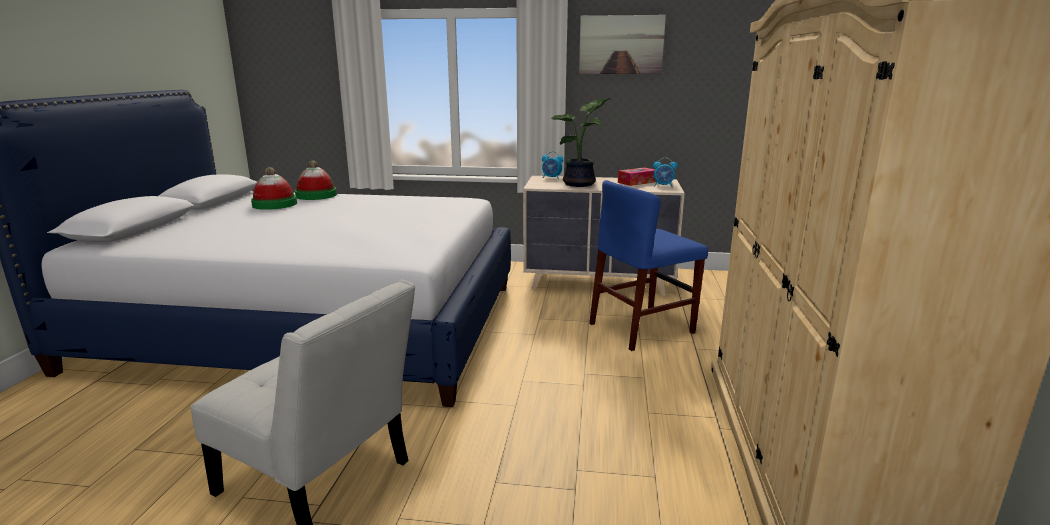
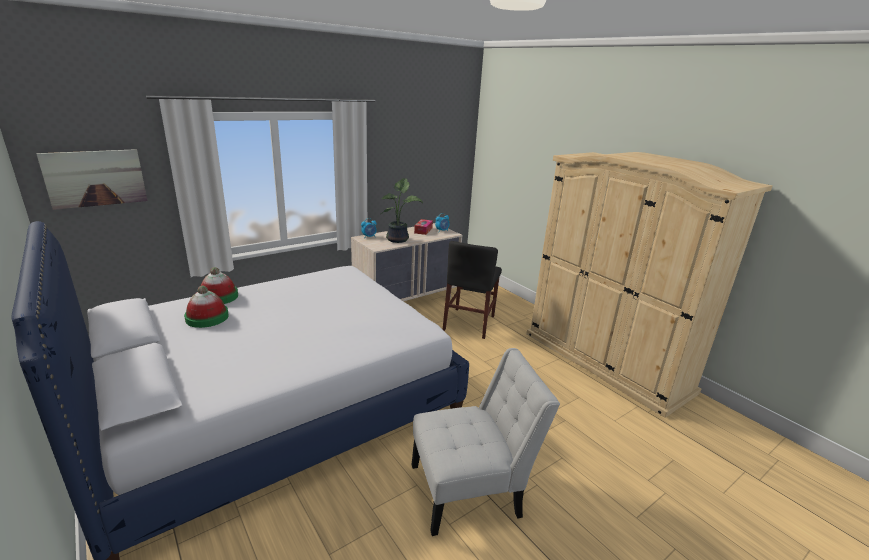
camera: 45 degrees left, 5 degrees up
(621, 45) = (396, 138): picture -> picture (95, 178)
(641, 328) = (469, 323): blue chair -> black chair

